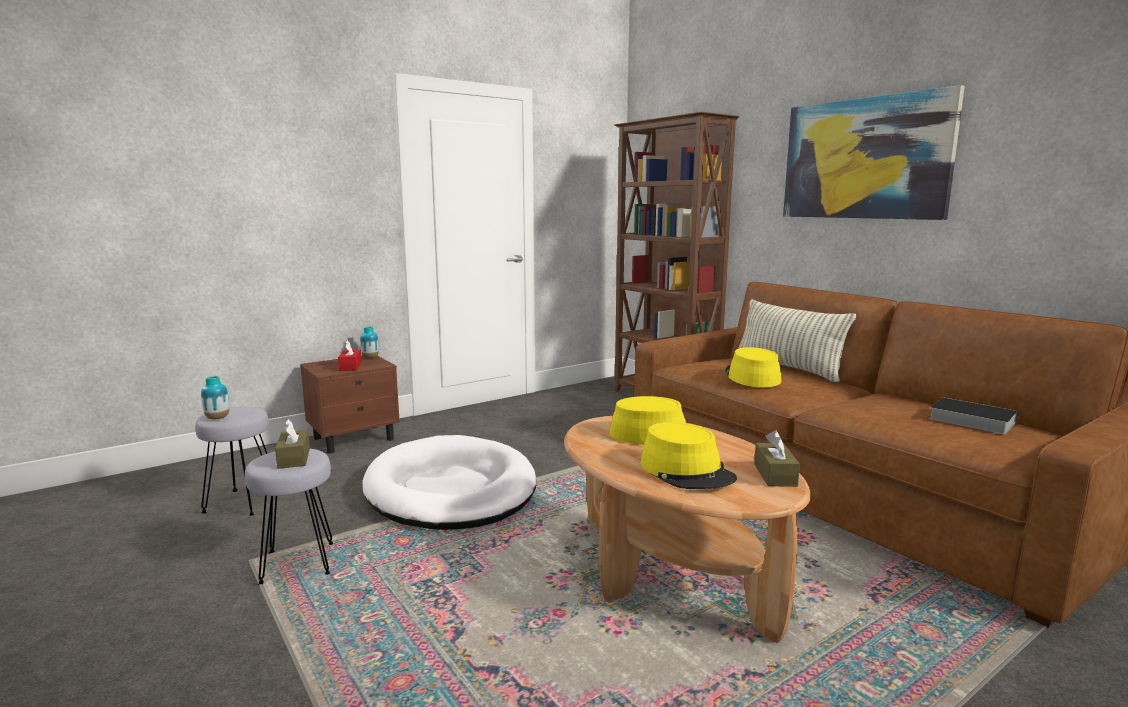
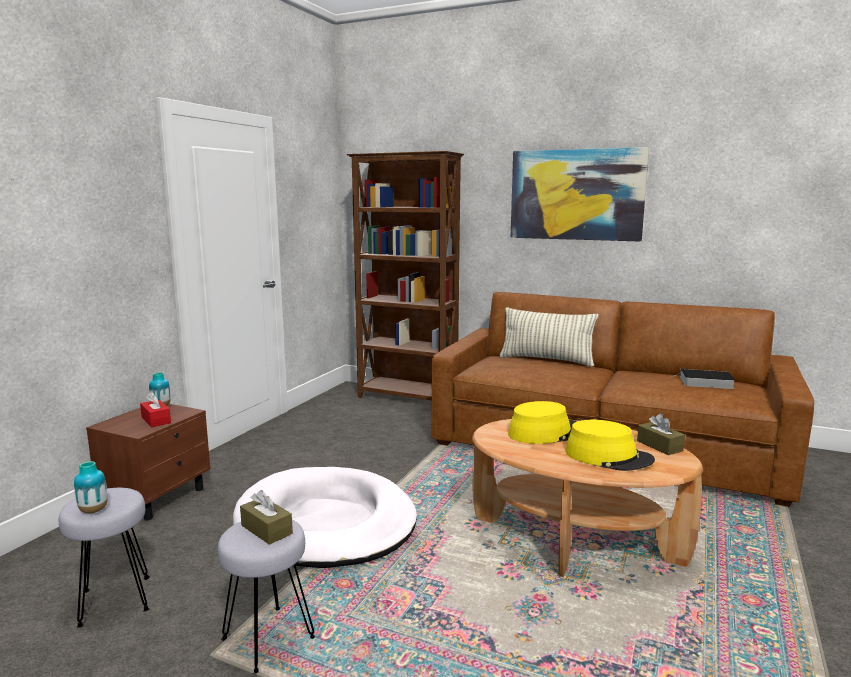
camera: 30 degrees left, 0 degrees up
(752, 376) = (540, 371): yellow hat -> none

